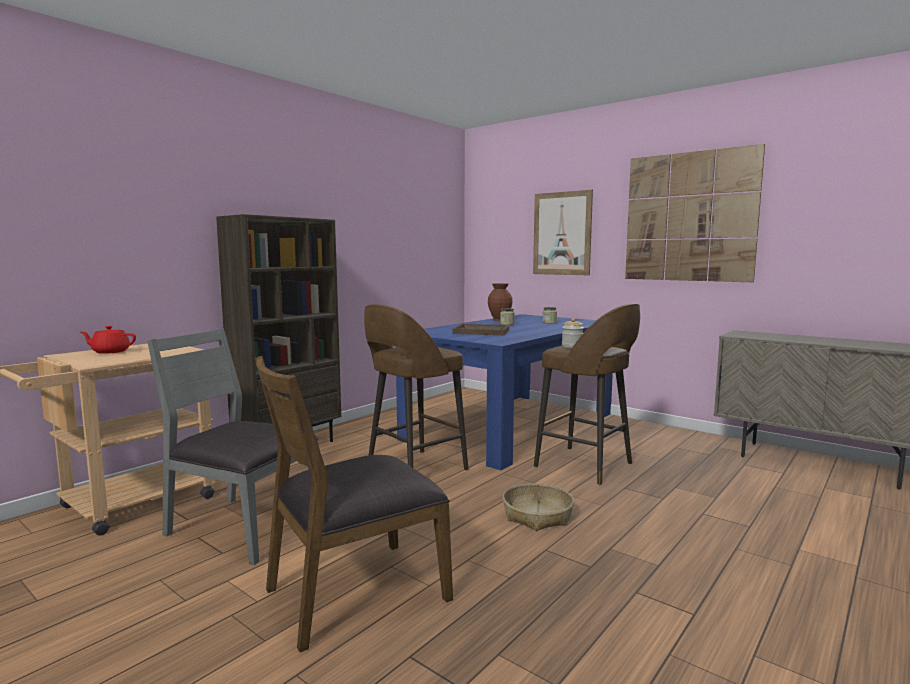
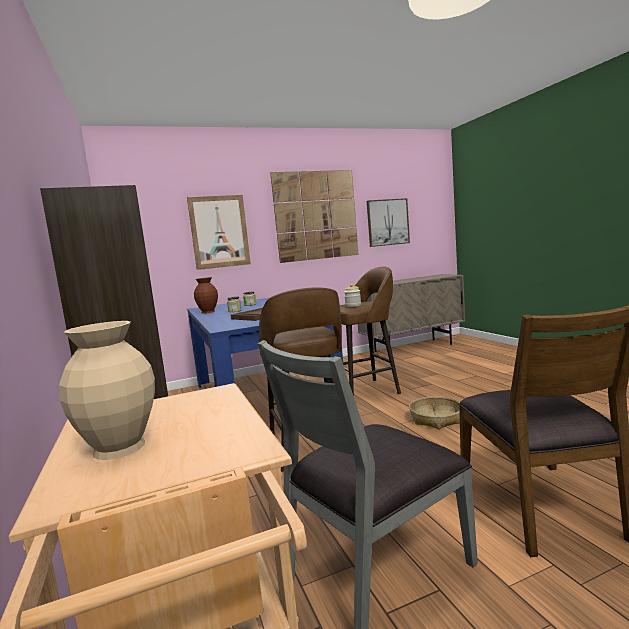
camera: 60 degrees left, 0 degrees up
(110, 352) = (120, 448): red teapot -> beige vase
(830, 232) = (387, 222): none -> picture

